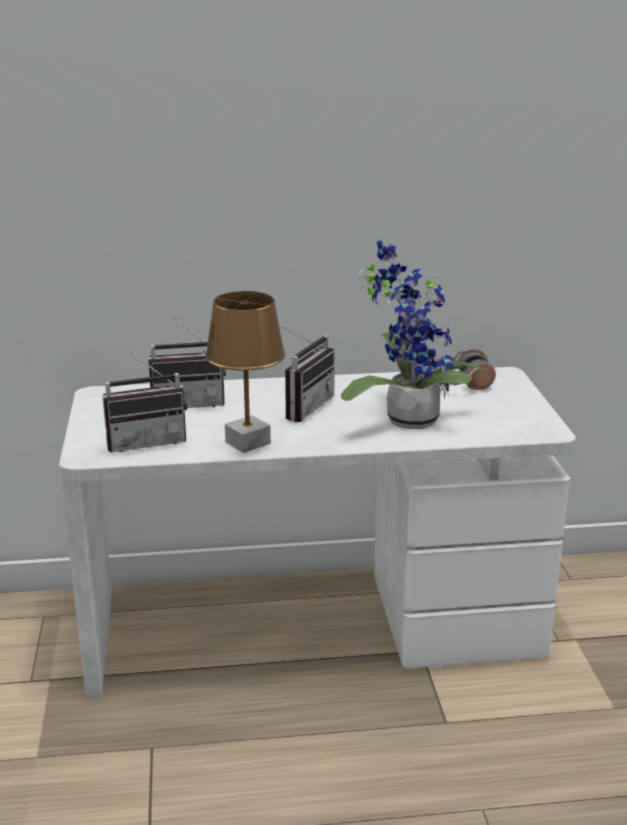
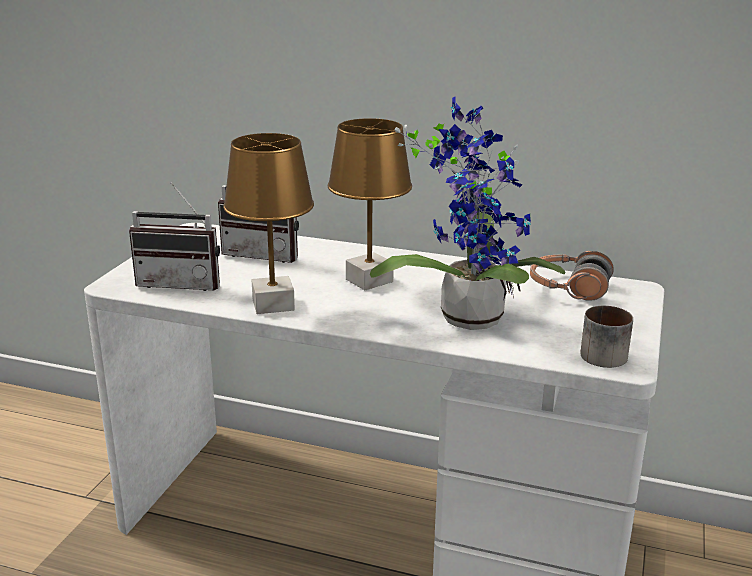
camera: 25 degrees right, 0 degrees up
(303, 407) = (369, 280): radio -> brown table lamp
(524, 426) = (599, 353): none -> mug

